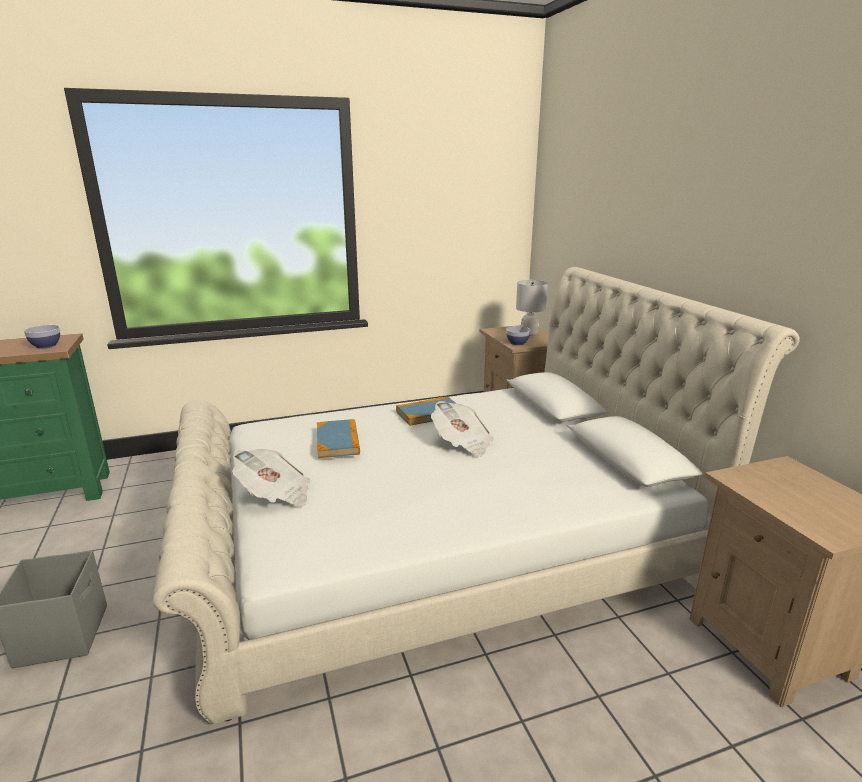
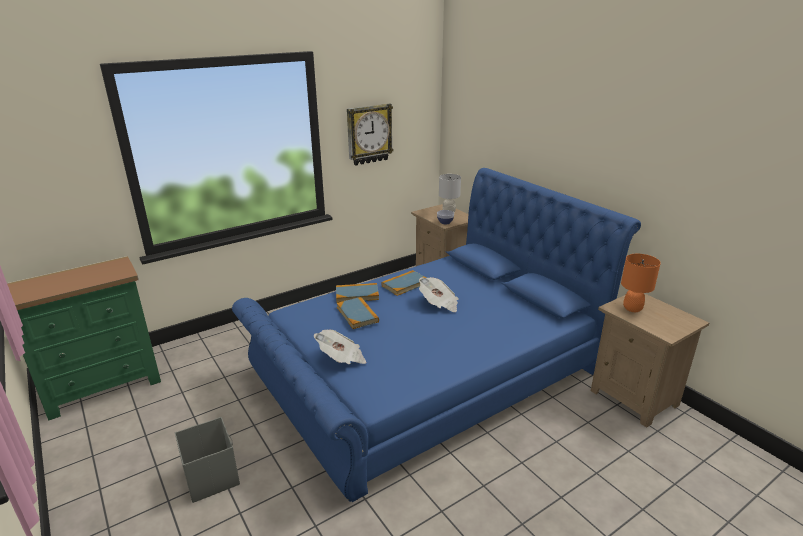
camera: 15 degrees left, 5 degrees up
(46, 346) = (113, 272): bowl -> none
(356, 418) = (357, 294): none -> book
(426, 218) = (369, 134): none -> wall clock
(440, 539) = (428, 369): beige bed -> blue bed
(766, 484) = (631, 309): none -> orange table lamp

